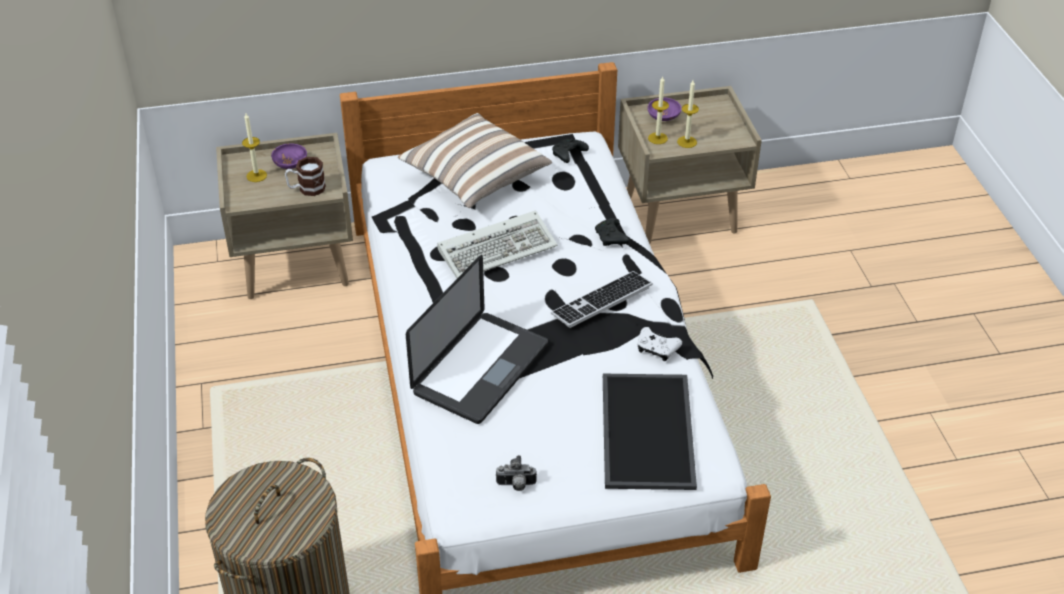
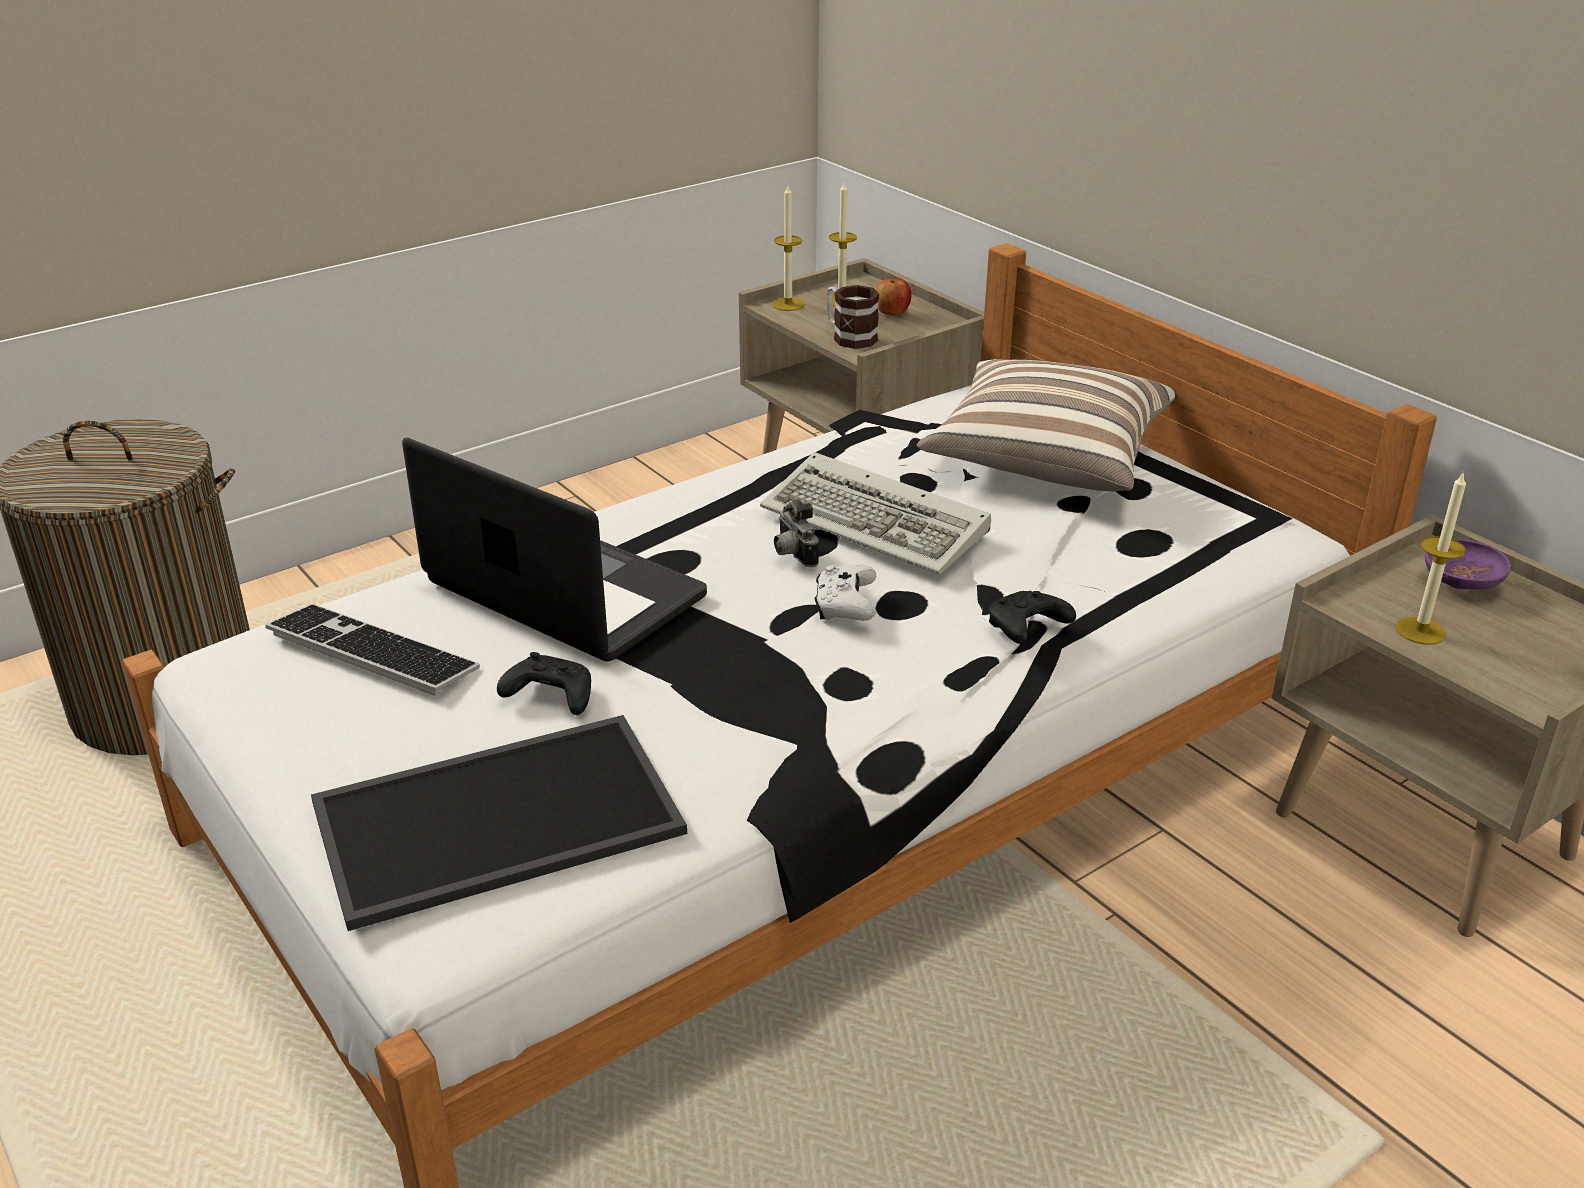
camera: 65 degrees right, 10 degrees down
(290, 164) = (892, 313): purple bowl -> apple
(480, 369) = (564, 590): laptop -> laptop turned 150 degrees counterclockwise
(516, 485) = (289, 701): camera -> camera (792, 554)
(568, 155) = (1221, 528): black game controller -> black game controller (549, 697)
(601, 301) = (831, 663): keyboard -> keyboard (372, 652)
(657, 138) = (1382, 593): candle -> candle (788, 304)
(657, 349) = (742, 767): white game controller -> white game controller (845, 606)

